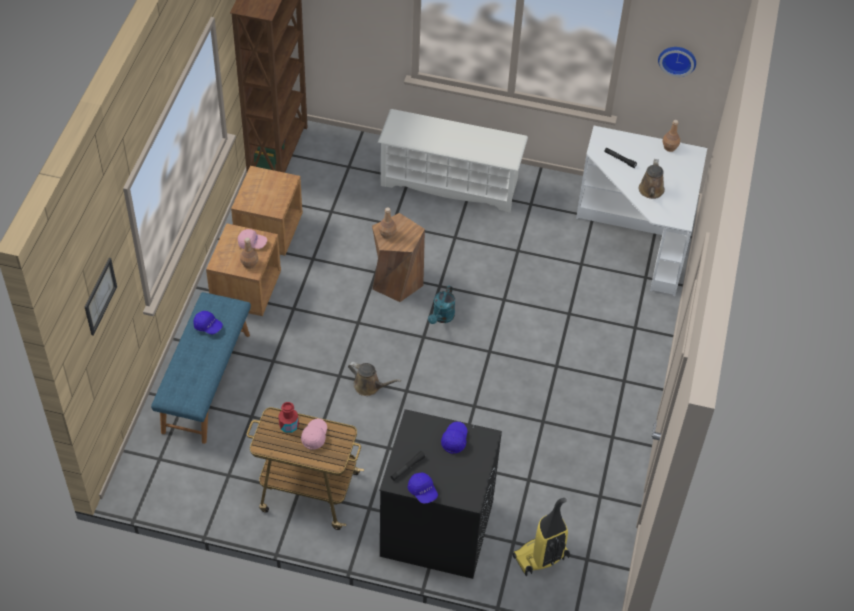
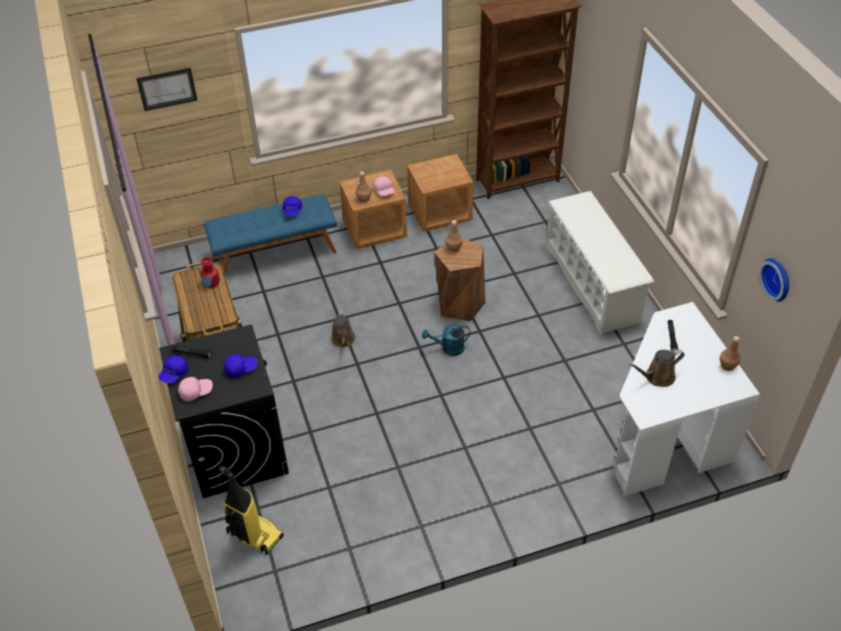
camera: 60 degrees right, 5 degrees down
(314, 436) = (211, 301): pink cap -> pink cap (196, 391)

